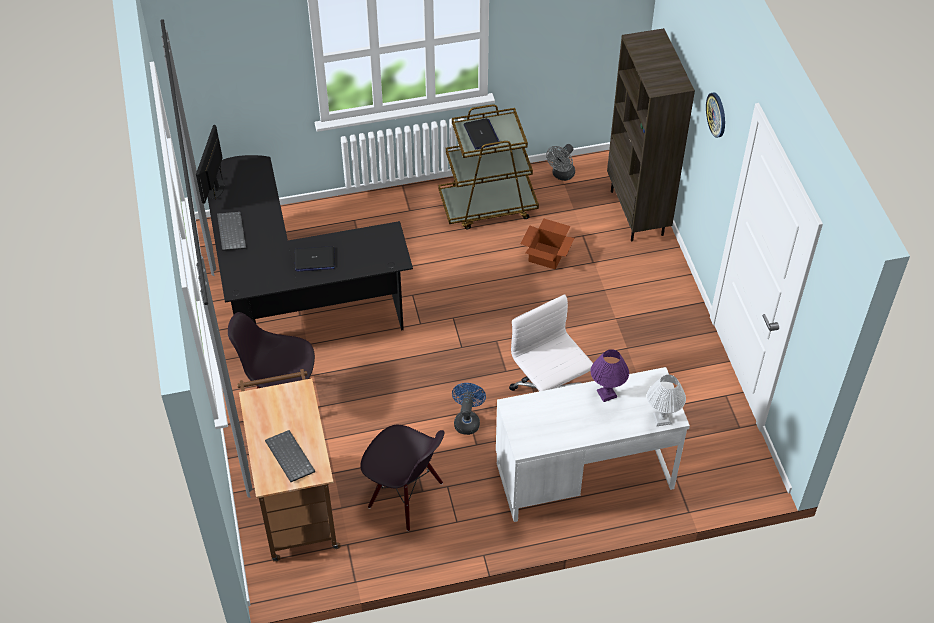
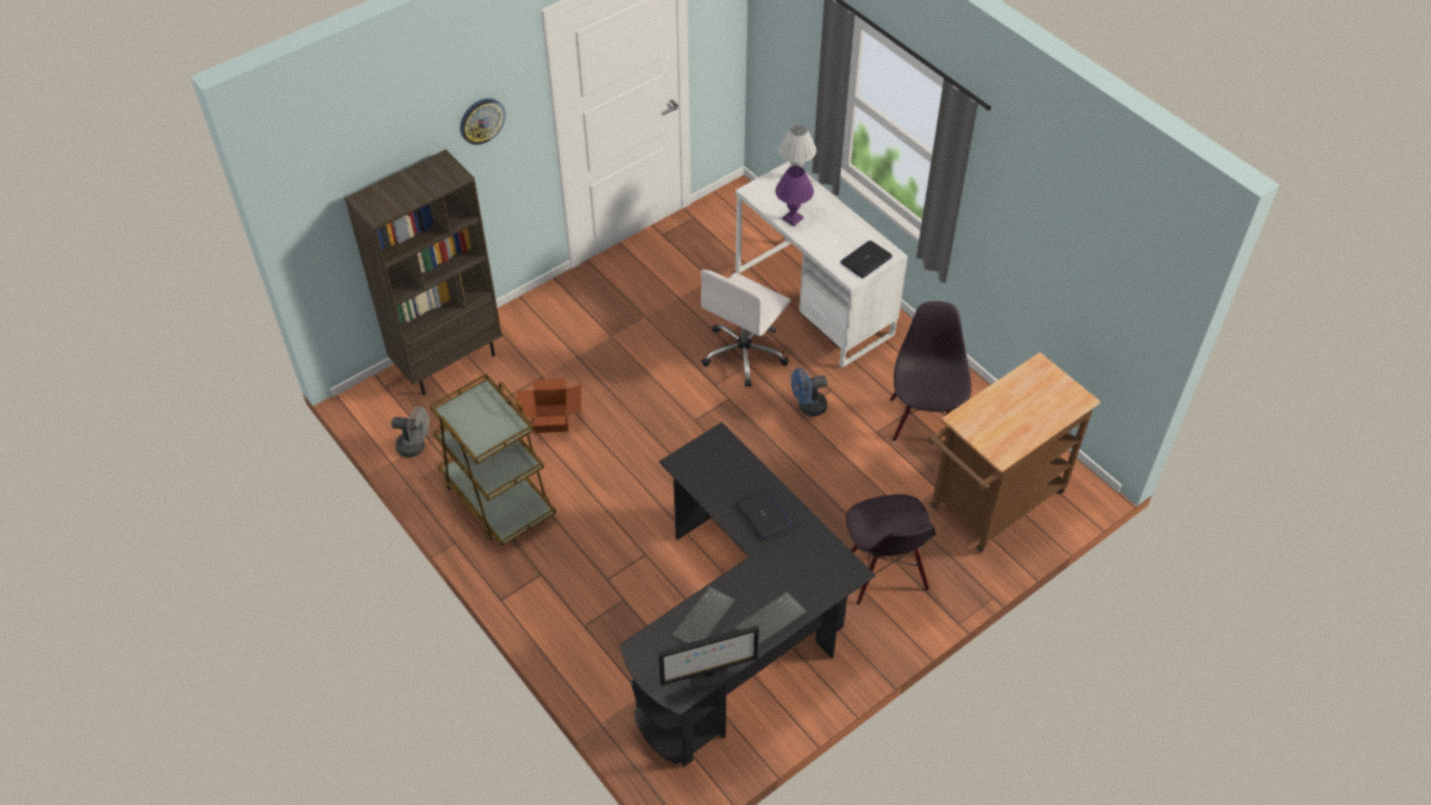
camera: 115 degrees left, 0 degrees up
(288, 457) = (1041, 395): keyboard -> keyboard (704, 620)
(481, 134) = (486, 426): laptop -> laptop (866, 260)

